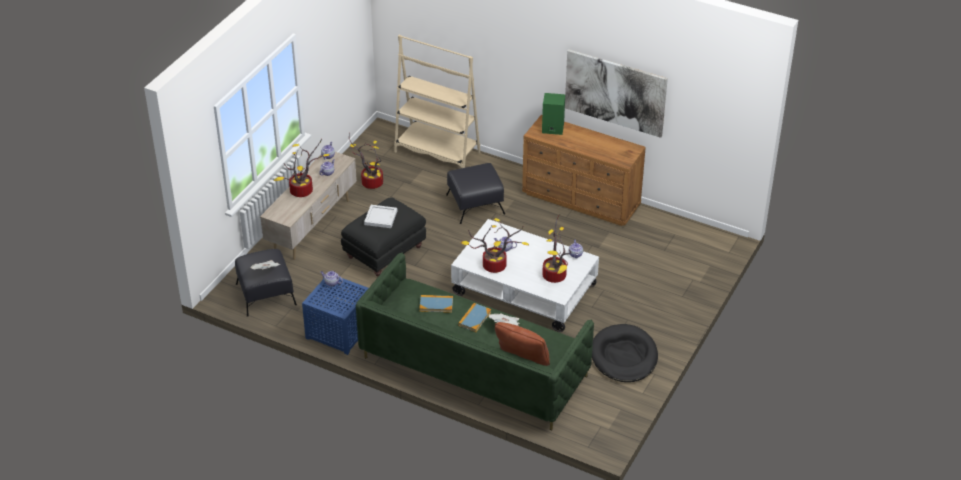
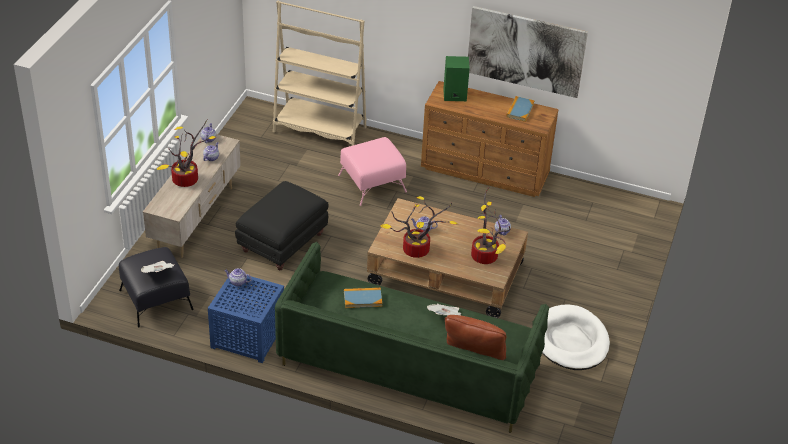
camera: 10 degrees left, 0 degrees up
(370, 183) = (252, 167): potted plant -> none
(381, 217) = (280, 204): white tray -> none
(474, 319) = (409, 312): book -> book (520, 110)
(475, 204) = (373, 183): black ottoman -> pink ottoman
(524, 290) = (445, 274): white coffee table -> brown coffee table
(624, 356) = (571, 341): black dog bed -> white dog bed

